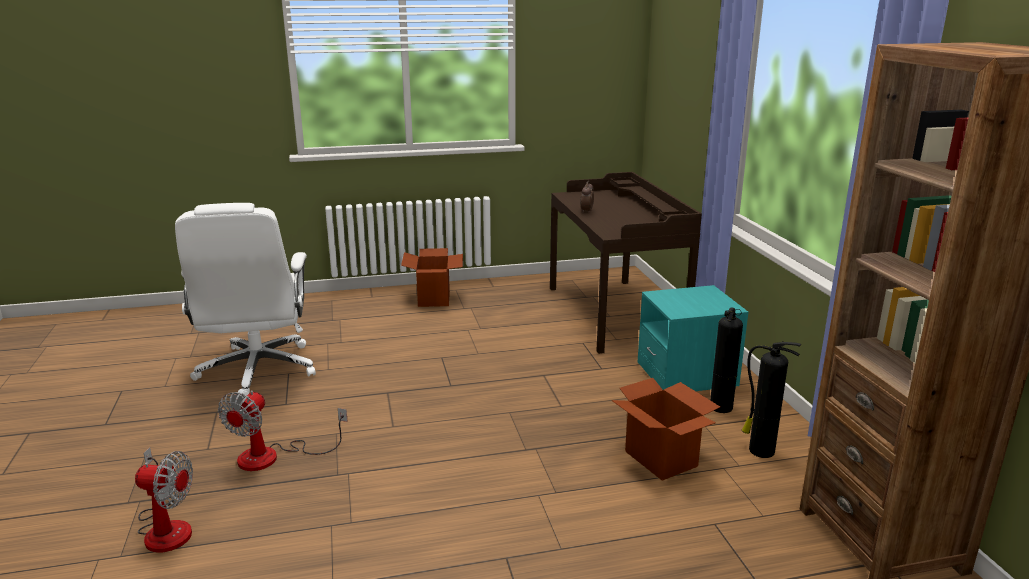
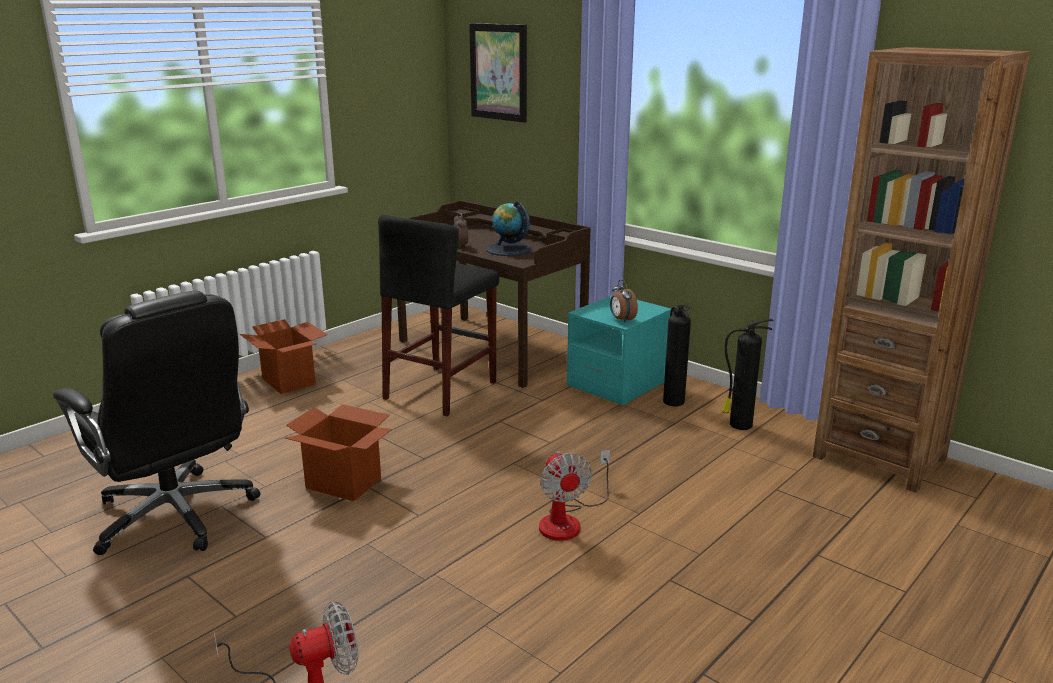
camera: 35 degrees left, 0 degrees up
(257, 370) = (176, 516): white office chair -> black office chair
(272, 457) = (329, 592): fan -> fan (568, 520)
(531, 336) = (441, 390): none -> black stool
(621, 222) = (508, 249): none -> globe
(661, 459) = (682, 456): cardboard box -> cardboard box (344, 483)
(677, 53) = (498, 72): none -> picture
(680, 310) = (621, 320): none -> alarm clock

